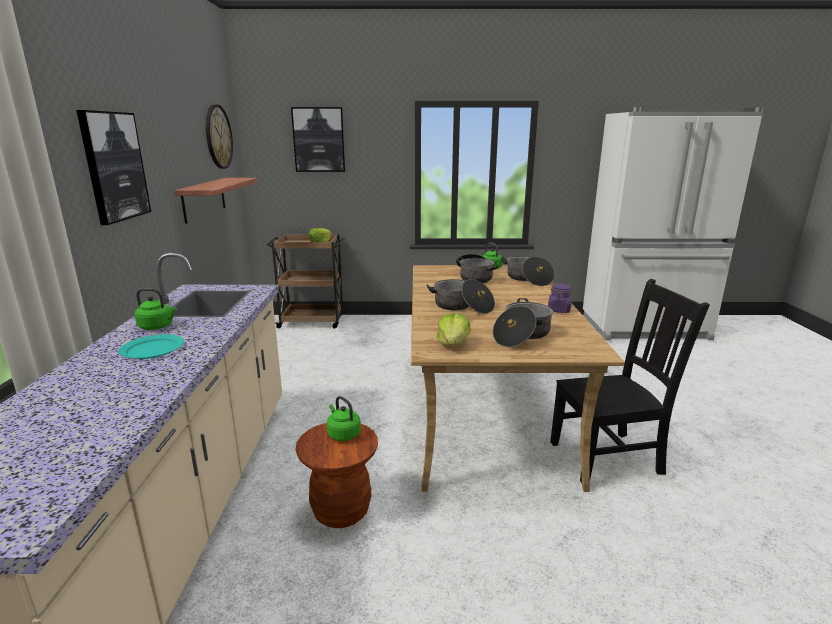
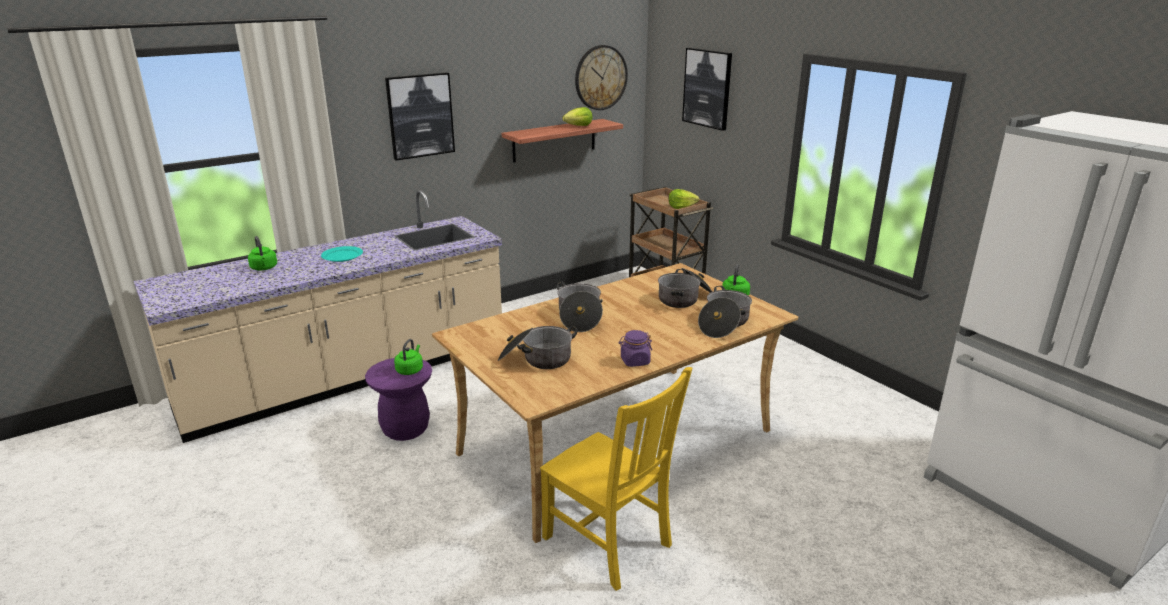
camera: 55 degrees right, 5 degrees up
(158, 327) = (377, 243): green kettle -> green kettle (264, 268)
(341, 510) = (405, 429): brown stool -> purple stool
(453, 344) = (482, 337): lettuce -> lettuce (578, 126)
(609, 457) = (610, 543): black chair -> yellow chair

